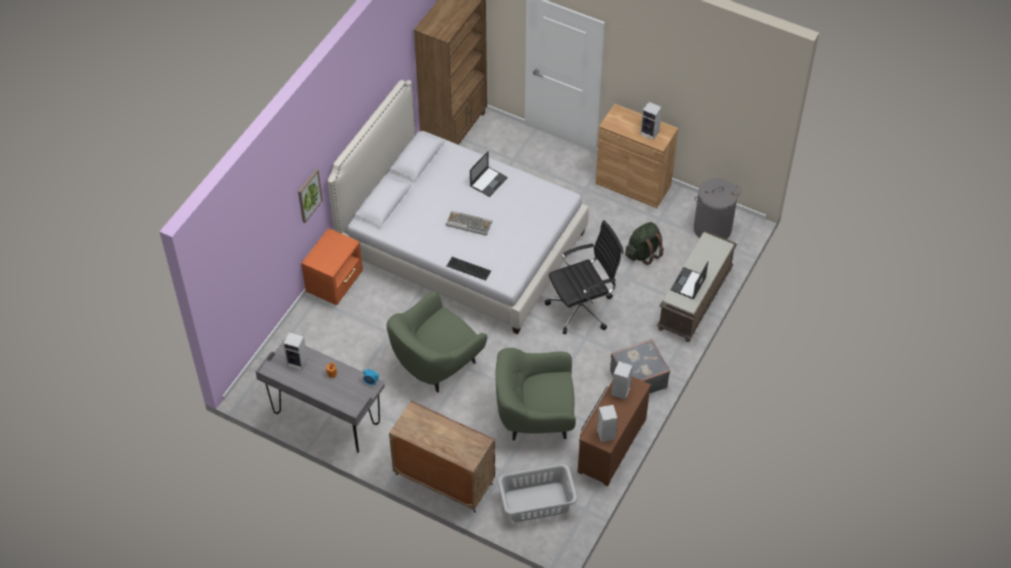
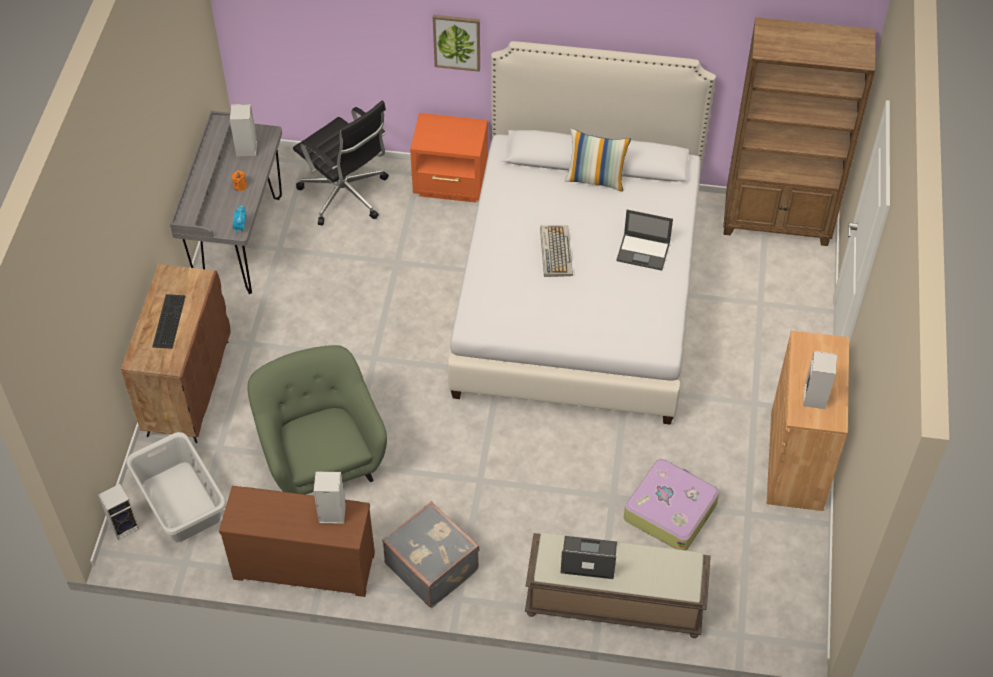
camera: 70 degrees right, 0 degrees up
(417, 185) = (596, 179): none -> pillow
(436, 363) = (368, 324): green armchair -> none
(468, 269) = (476, 274): keyboard -> keyboard (168, 320)
(582, 308) = (532, 462): black office chair -> black office chair (346, 196)
(605, 433) = (251, 514): speaker -> speaker (125, 525)
(643, 253) = (670, 510): green backpack -> suitcase
(712, 228) = (766, 591): grey laundry basket -> none

